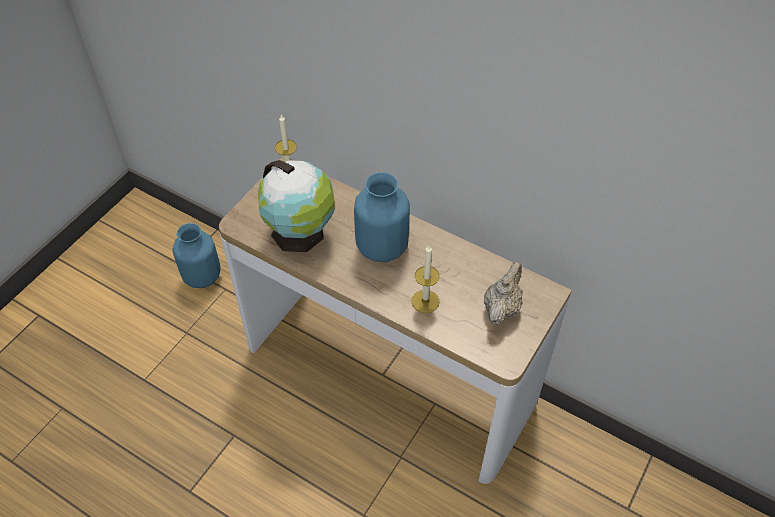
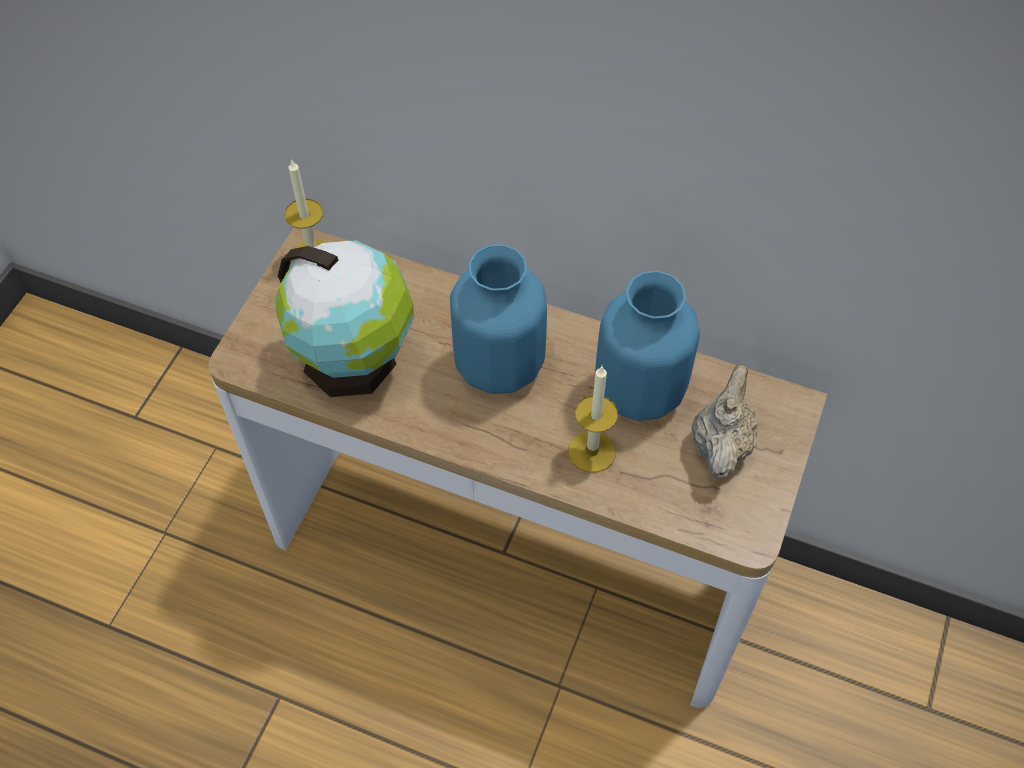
camera: 10 degrees left, 5 degrees up
(203, 276) = (174, 431): blue vase -> blue vase (641, 391)

